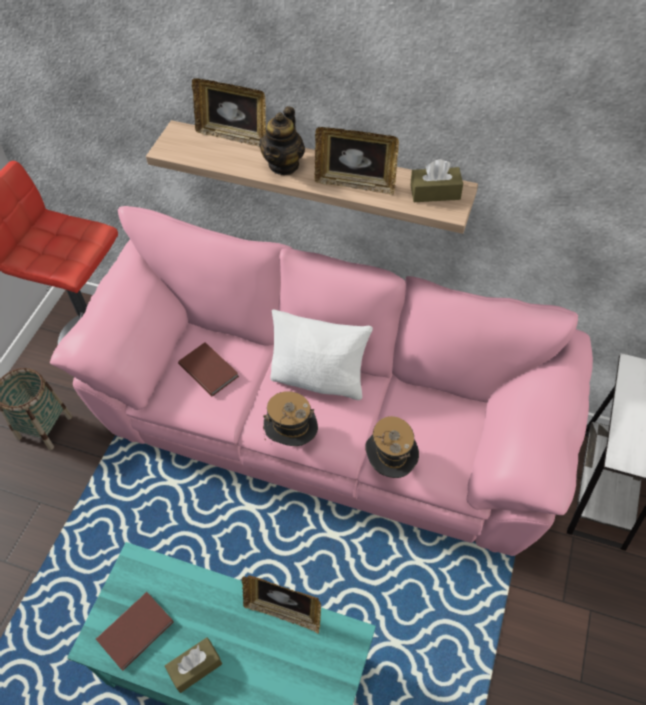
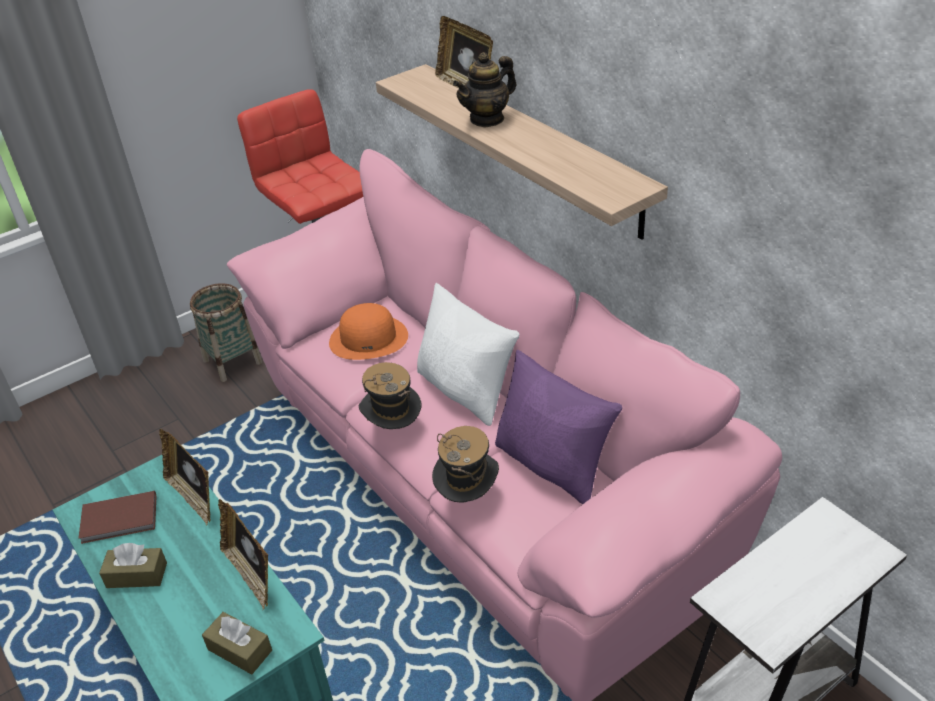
camera: 35 degrees right, 15 degrees down
(209, 369) = (369, 338): brown book -> orange hat
(355, 183) = (538, 151): picture frame -> picture frame (194, 497)
(425, 408) = (552, 465): none -> purple pillow
(435, 192) = (611, 180): brown tissue box -> brown tissue box (240, 650)

